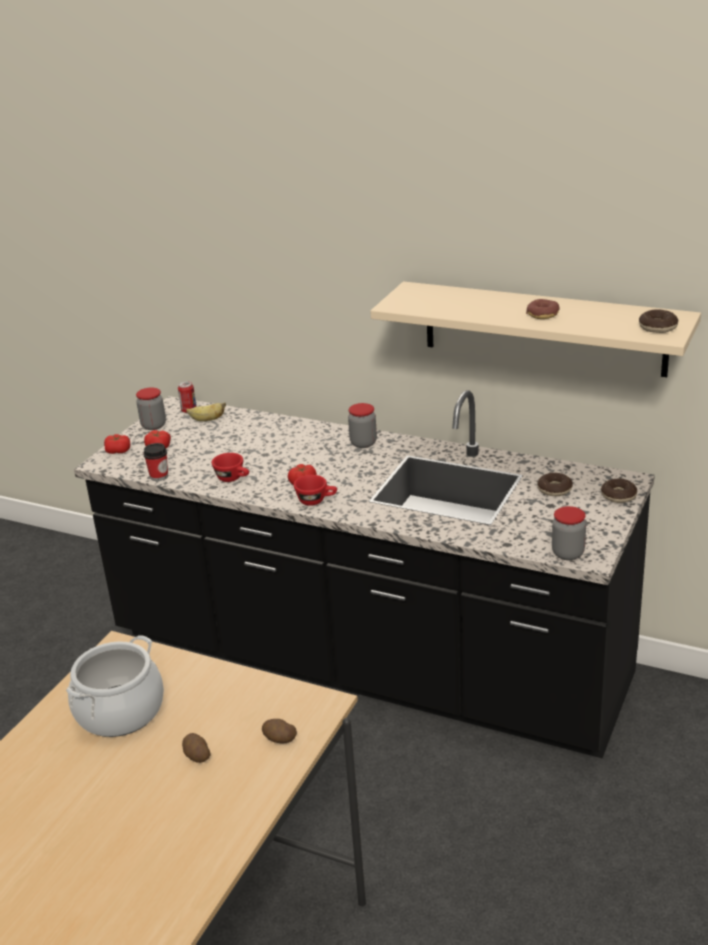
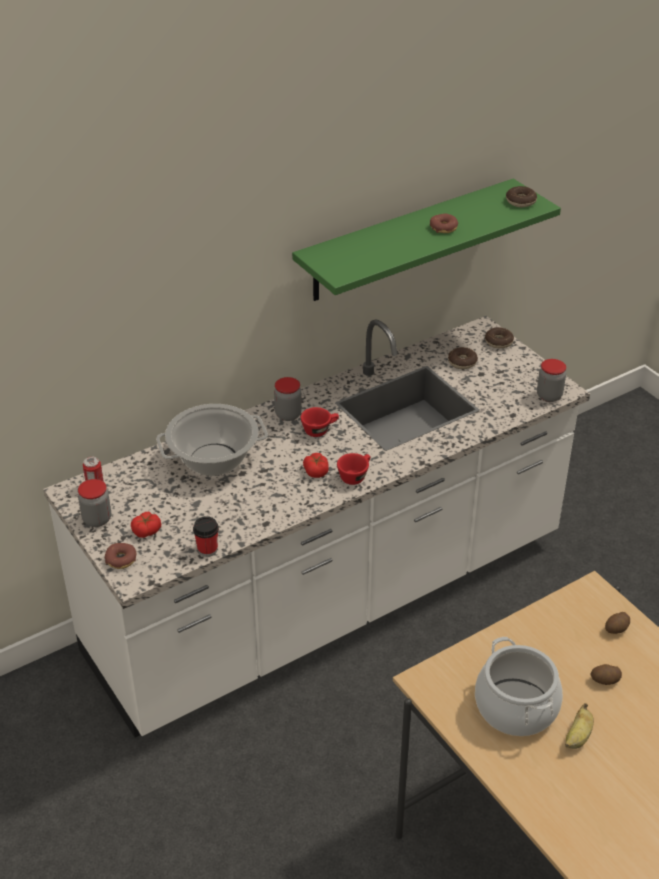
camera: 60 degrees left, 10 degrees up
(118, 450) = (121, 559): tomato -> donut
(207, 420) = (130, 482): banana -> banana (577, 737)
(233, 478) = (265, 506): red cup -> red cup (320, 430)
(268, 438) = (214, 460): none -> cooking pot
(367, 660) = (329, 598): black counter -> white counter
(543, 328) = (406, 240): beige shelf -> green shelf

